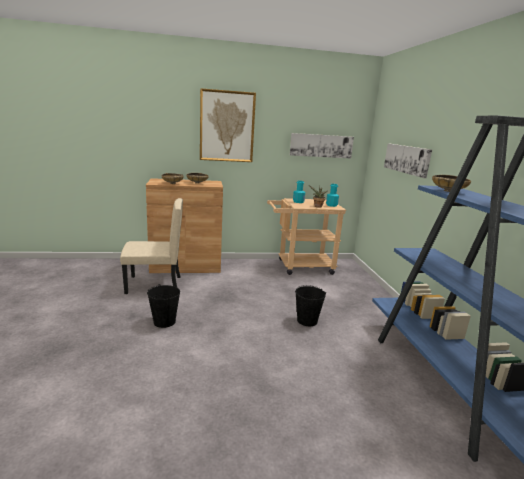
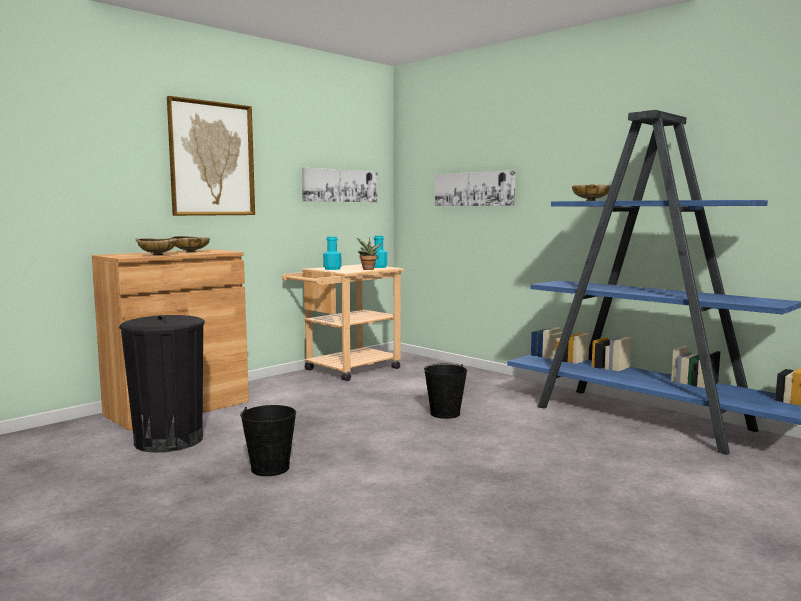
camera: 35 degrees left, 10 degrees down
(154, 285) = (169, 440): beige chair -> black trash can

